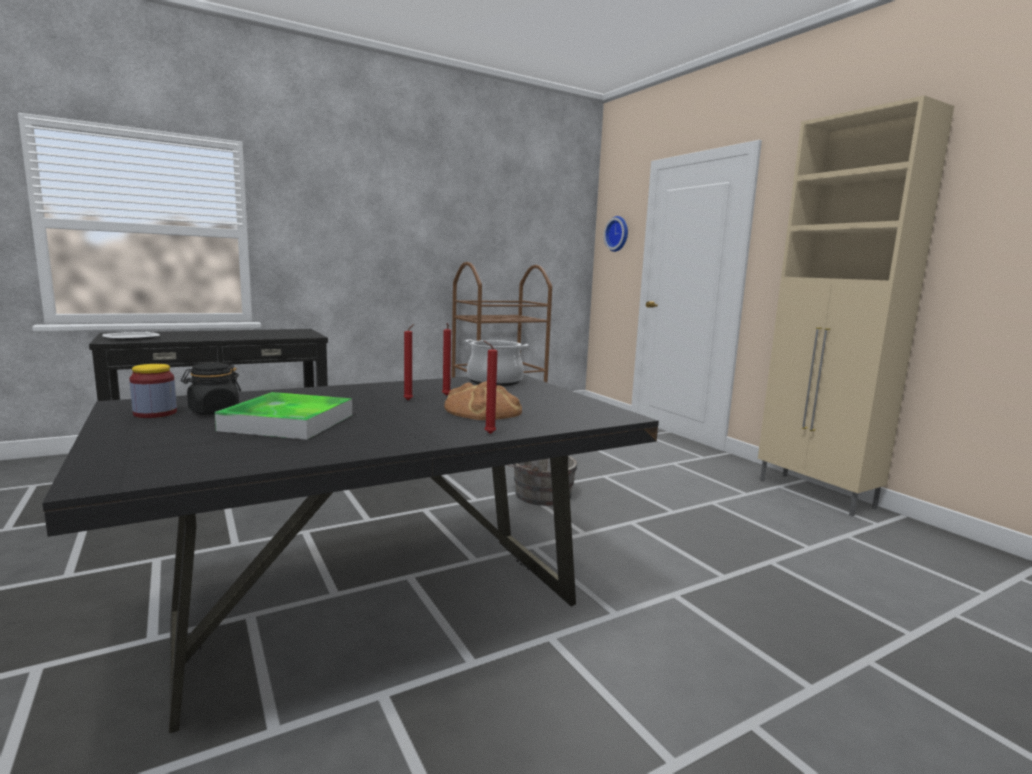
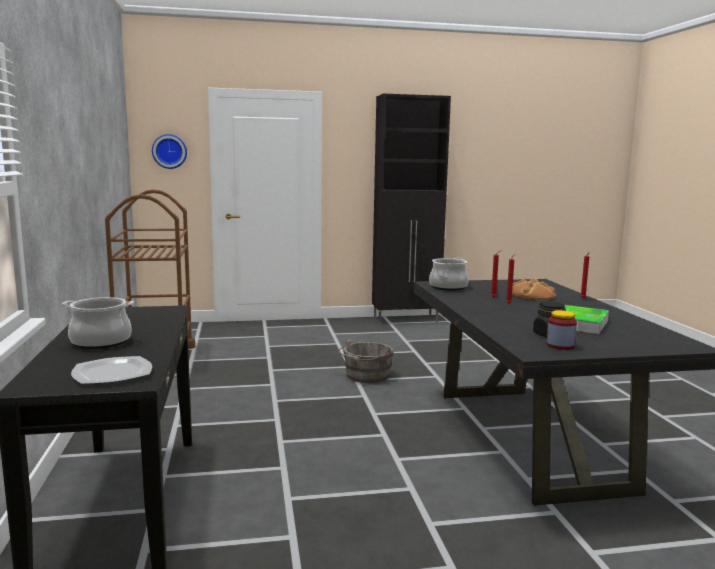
camera: 70 degrees left, 0 degrees up
(210, 334) = (100, 342): none -> cooking pot
(816, 494) = (406, 320): beige cabinet -> black cabinet

